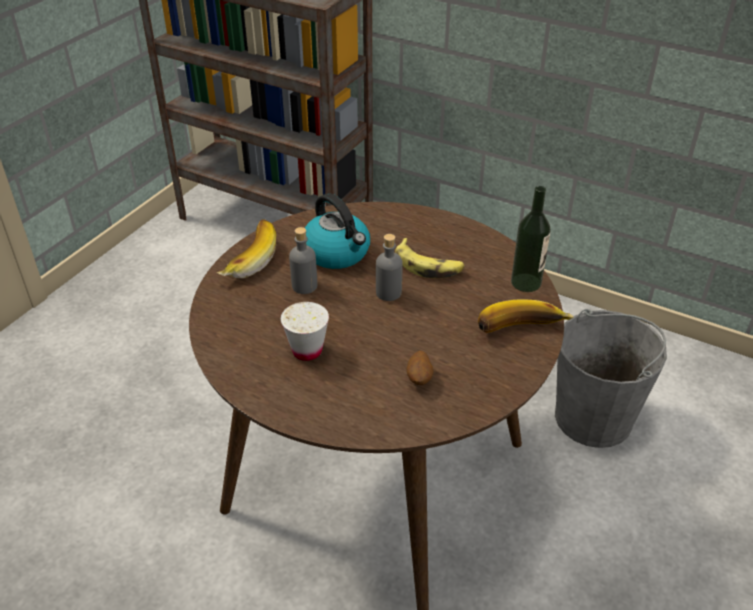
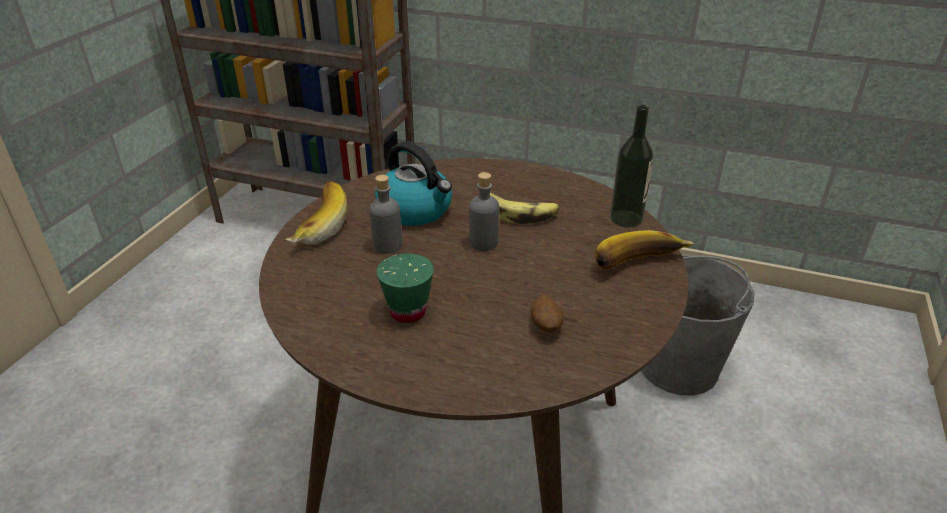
camera: 10 degrees left, 5 degrees down
(307, 351) = (408, 312): white cup -> green cup

